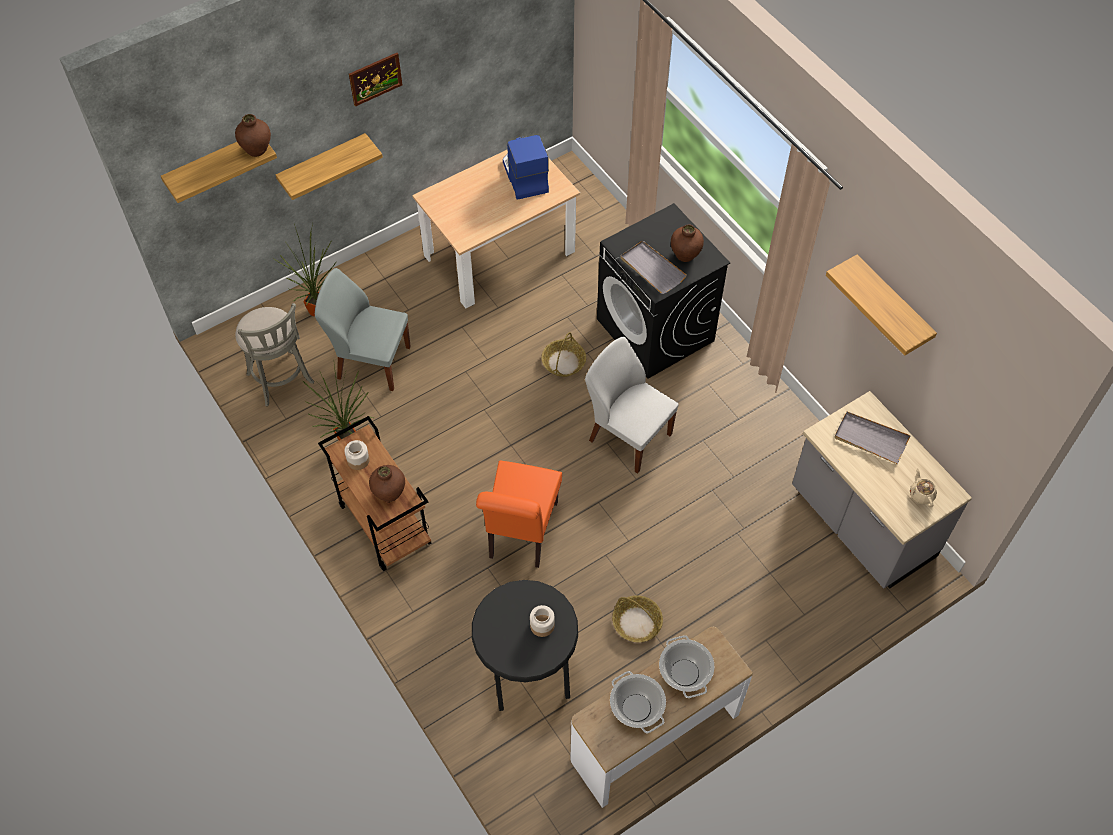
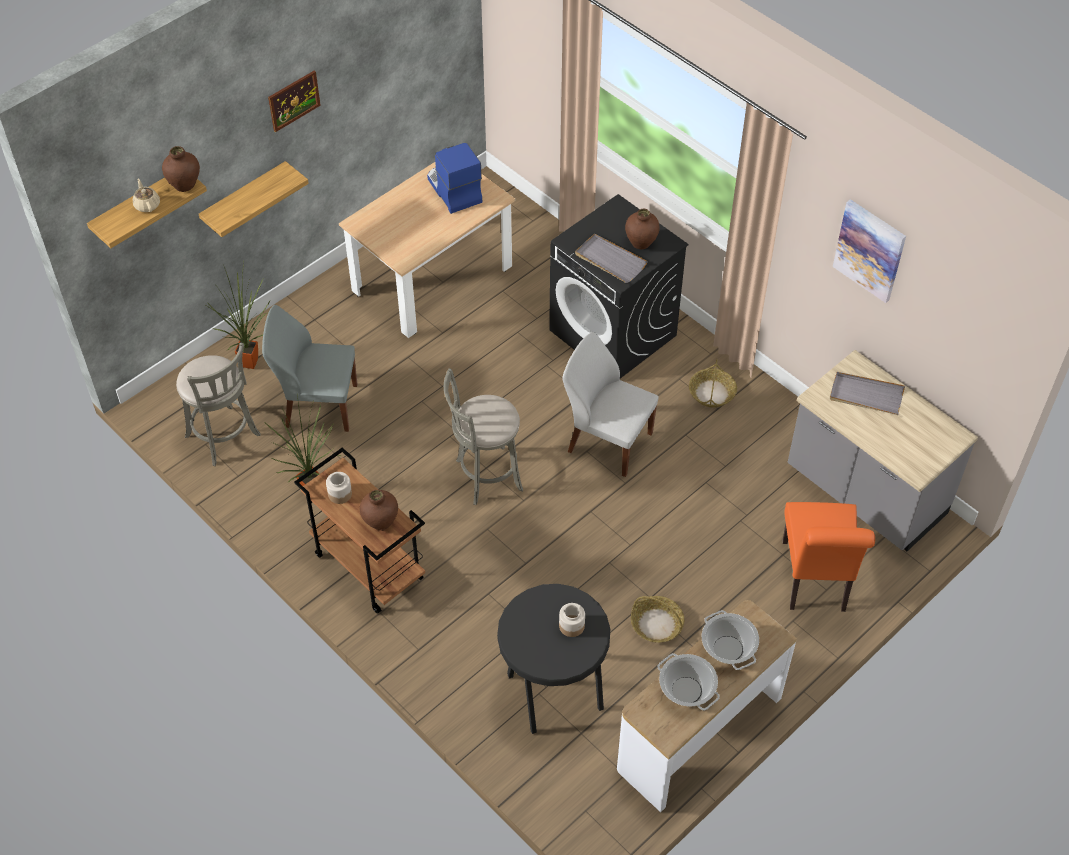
camera: 10 degrees left, 5 degrees down
(508, 453) = (485, 476): none -> grey stool
(521, 534) = (516, 555): orange chair -> orange chair (815, 581)
(563, 363) = (524, 378): basket -> basket (712, 393)
(892, 304) = (870, 250): shelf -> picture
(921, 494) = (927, 440): beige teapot -> beige teapot (147, 205)

